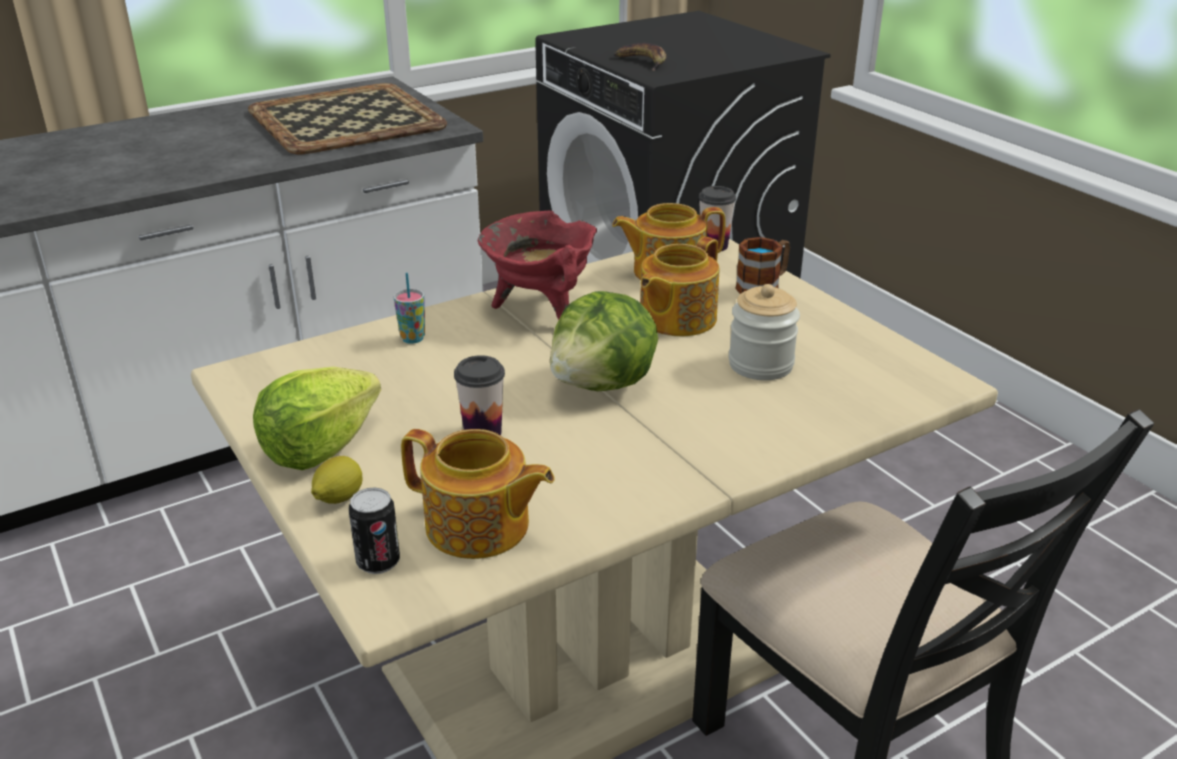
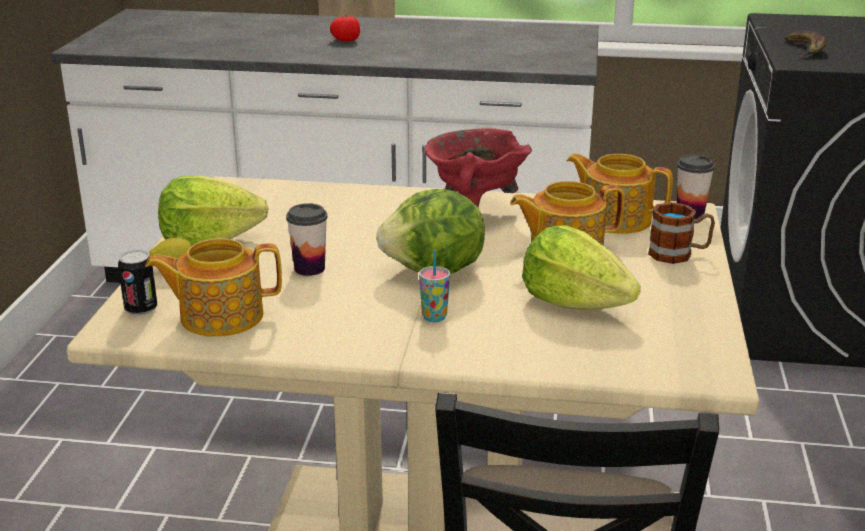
camera: 40 degrees right, 5 degrees down
(147, 154) = (346, 40): none -> tomato
(345, 120) = (507, 46): tray -> none
(412, 339) = (360, 201): cup -> cup (434, 317)
(479, 527) = (220, 316): teapot -> teapot turned 105 degrees clockwise
(760, 365) = (574, 303): jar -> lettuce

